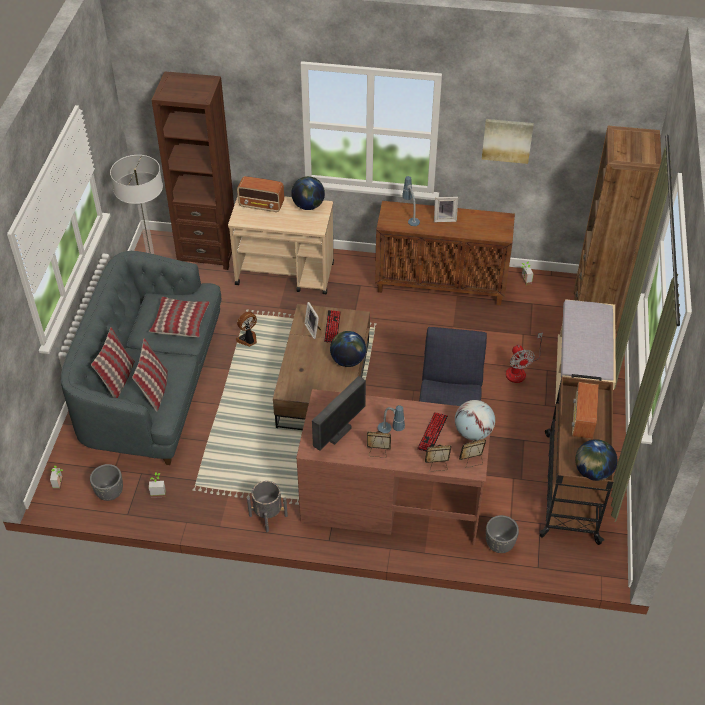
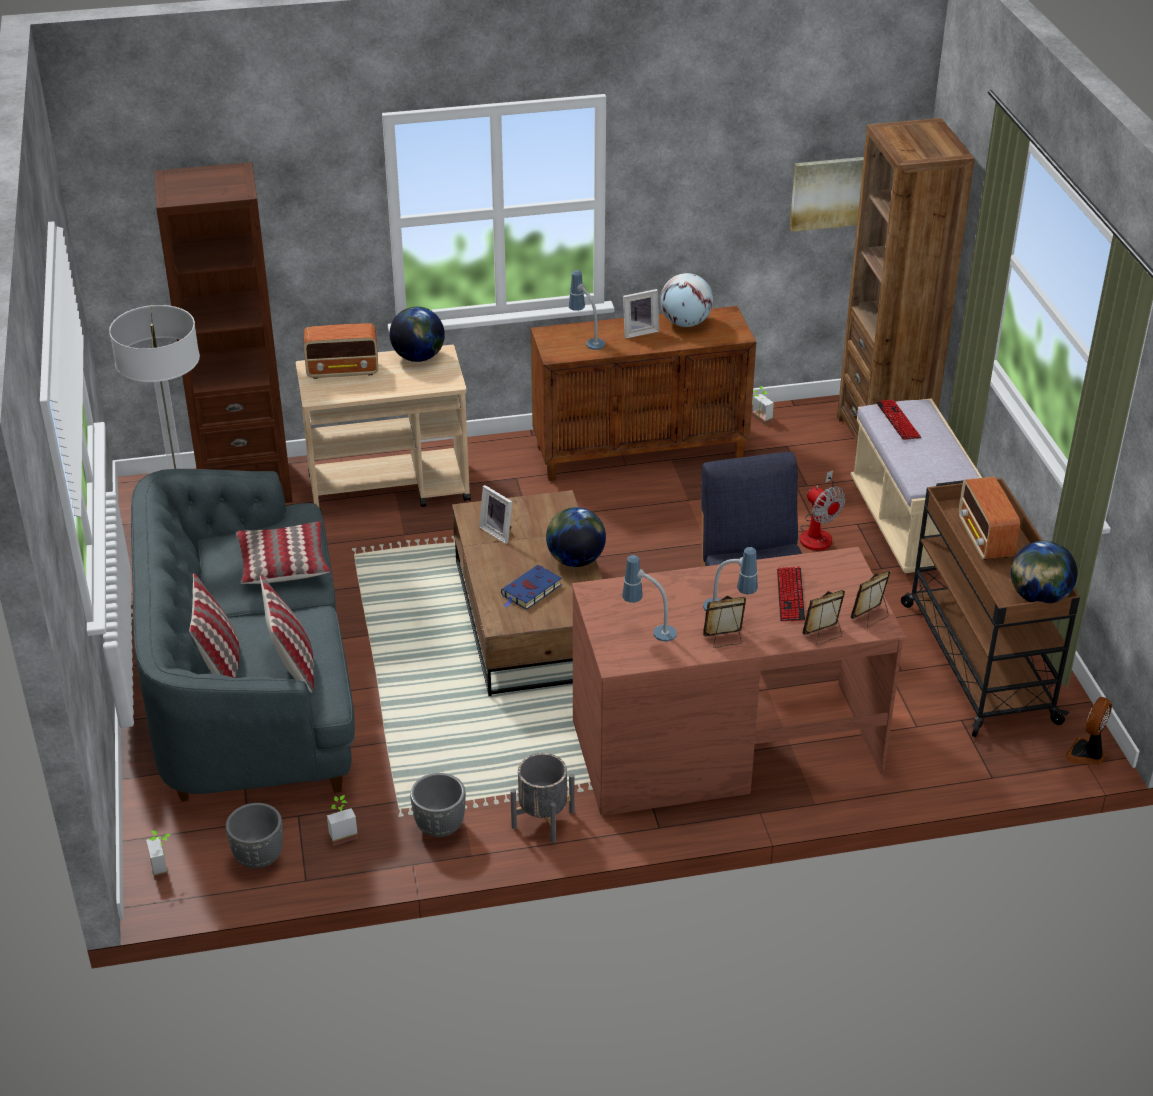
camera: 20 degrees left, 10 degrees down
(248, 340) = (377, 588): fan -> fan (1087, 754)
(312, 374) = (530, 591): none -> blue book
(332, 327) = (526, 522): keyboard -> keyboard (898, 421)
(338, 433) = (649, 630): monitor -> table lamp
(473, 432) = (849, 580): globe -> globe (685, 323)
(499, 545) = (919, 764): grey planter -> grey planter (439, 827)
(507, 140) = (711, 188): picture -> picture (826, 193)

